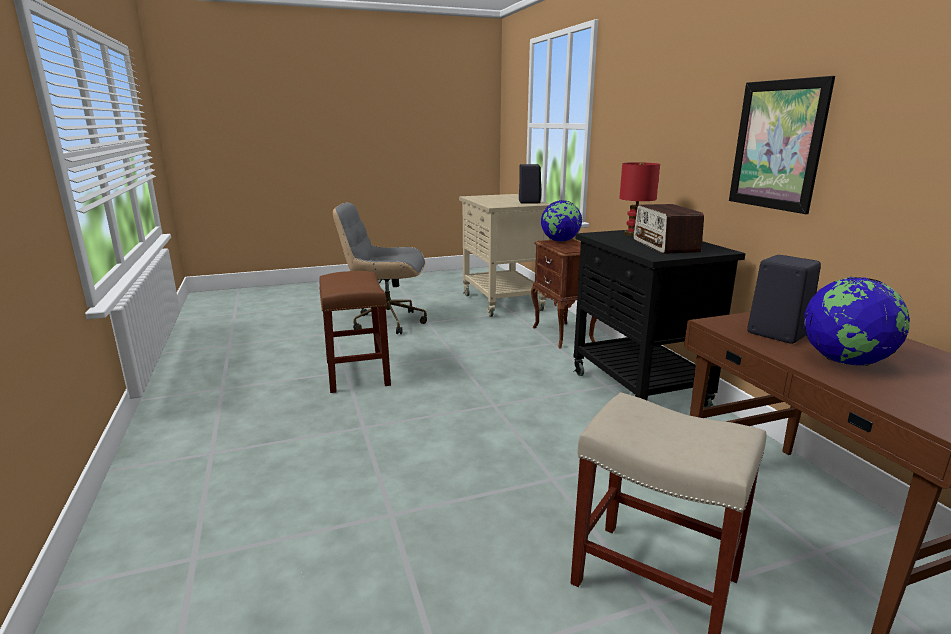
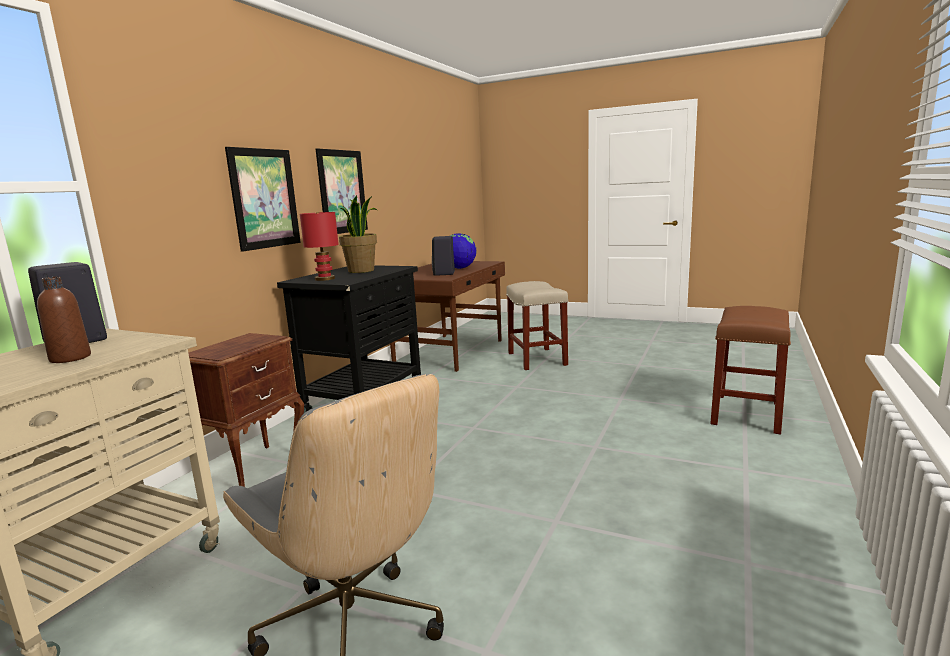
camera: 135 degrees left, 5 degrees down
(358, 373) = (545, 510): brown stool -> brown stool (746, 413)
(496, 201) = (70, 358): none -> brown bottle
(560, 241) = (212, 352): globe -> none
(665, 246) = (362, 271): radio -> potted plant
(675, 144) = (264, 198): none -> picture

